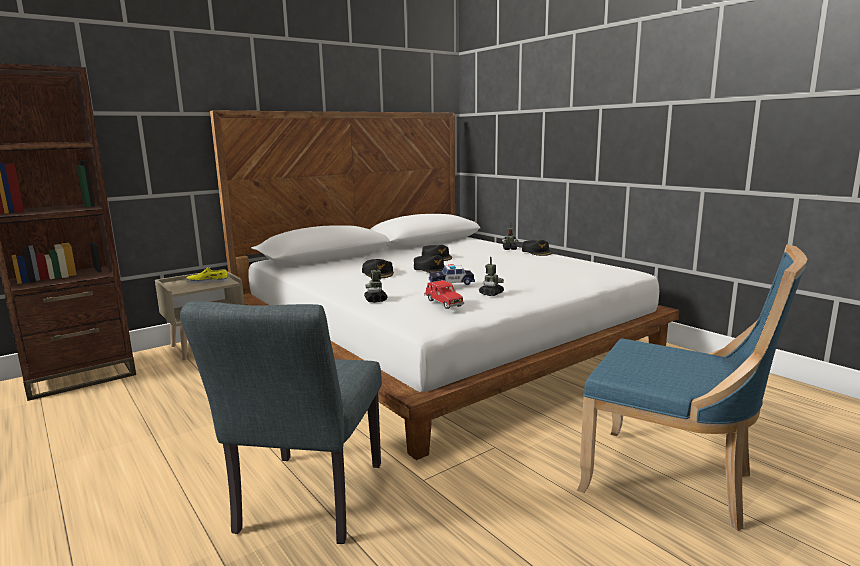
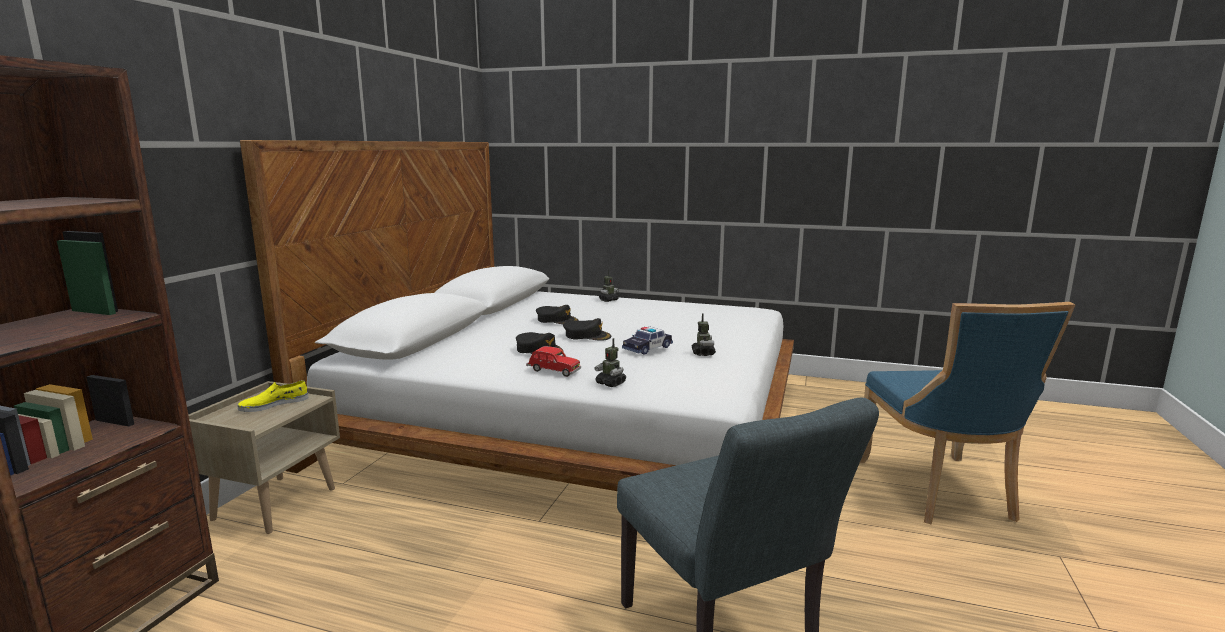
camera: 35 degrees left, 0 degrees up
(443, 303) = (693, 372): red toy car -> red toy car (553, 371)
(536, 252) = (641, 300): black cap -> none
(673, 481) = (940, 492): blue chair -> blue chair turned 90 degrees clockwise

